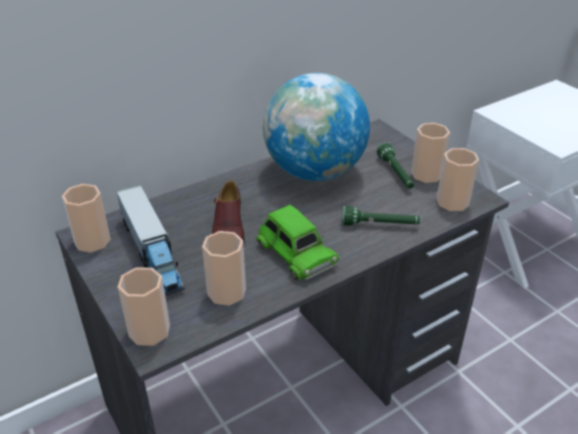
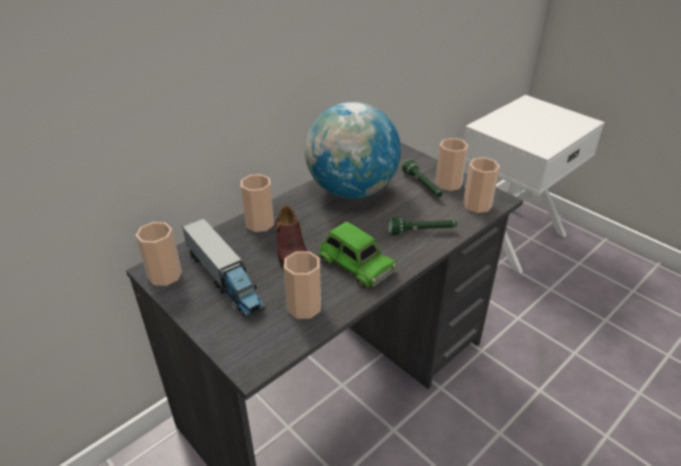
camera: 10 degrees left, 0 degrees up
(149, 331) = (242, 351): cup -> cup (260, 223)

